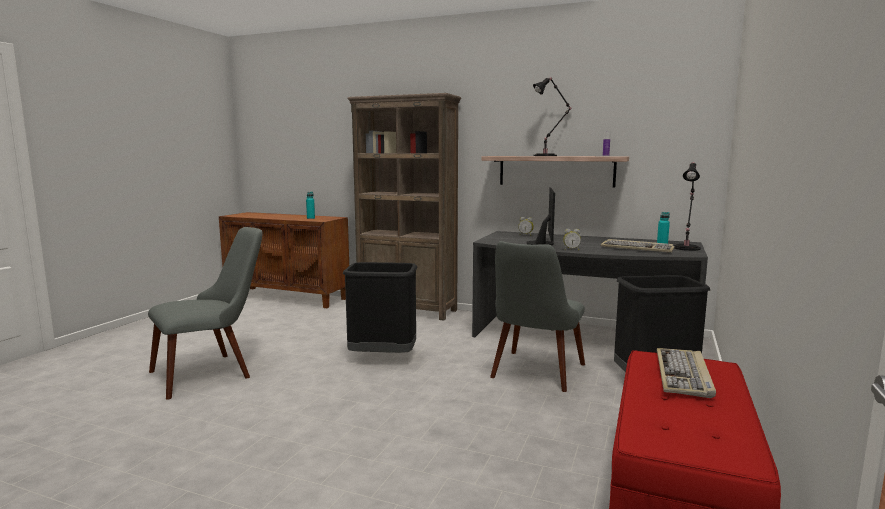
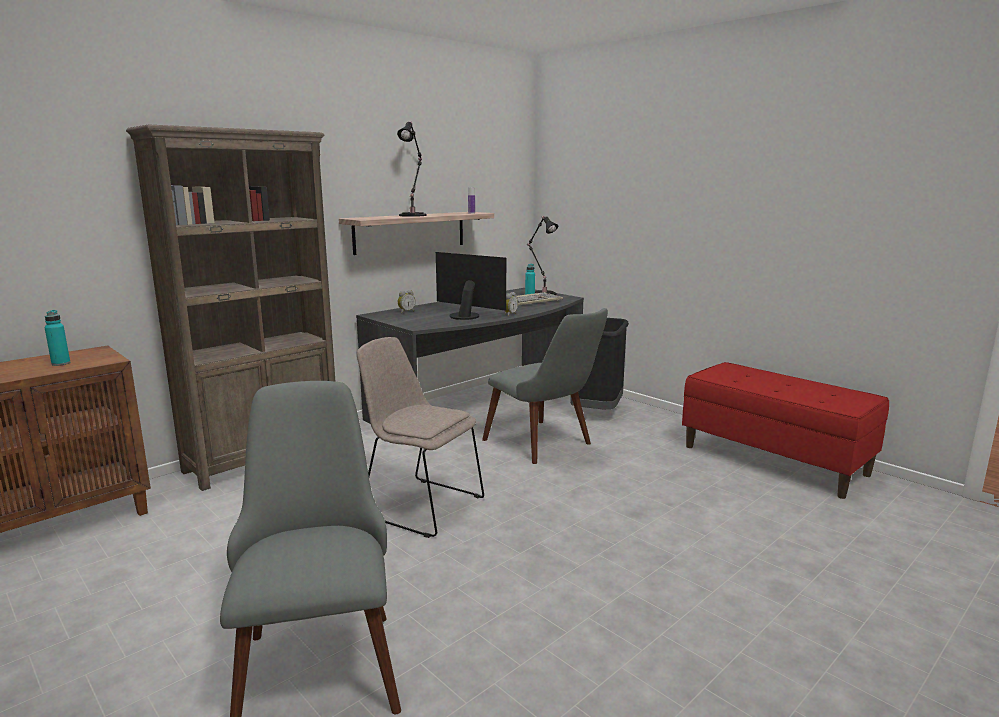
camera: 65 degrees left, 5 degrees up
(383, 357) = (420, 505): black trash can -> beige chair
(684, 375) = (743, 377): keyboard -> none

